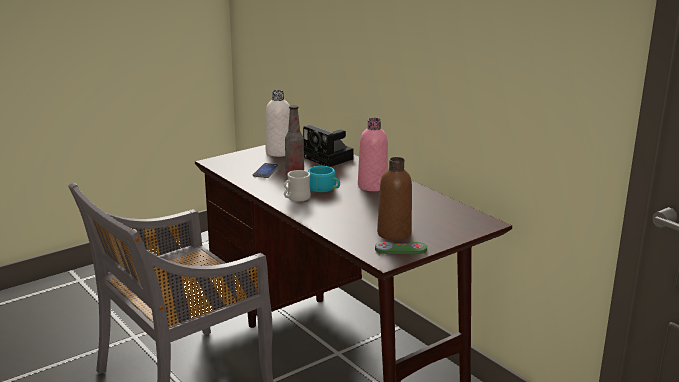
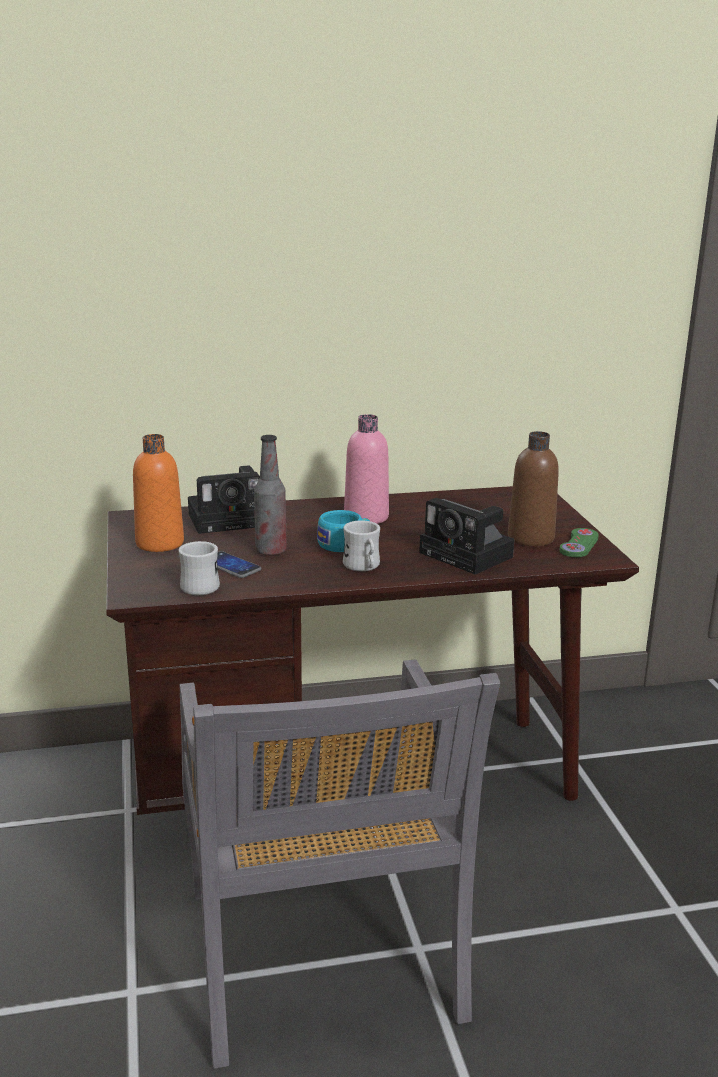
camera: 65 degrees left, 0 degrees up
(236, 170) = (198, 585): none -> white mug
(279, 152) = (160, 543): white bottle -> orange bottle
(343, 221) = (469, 556): none -> camera

